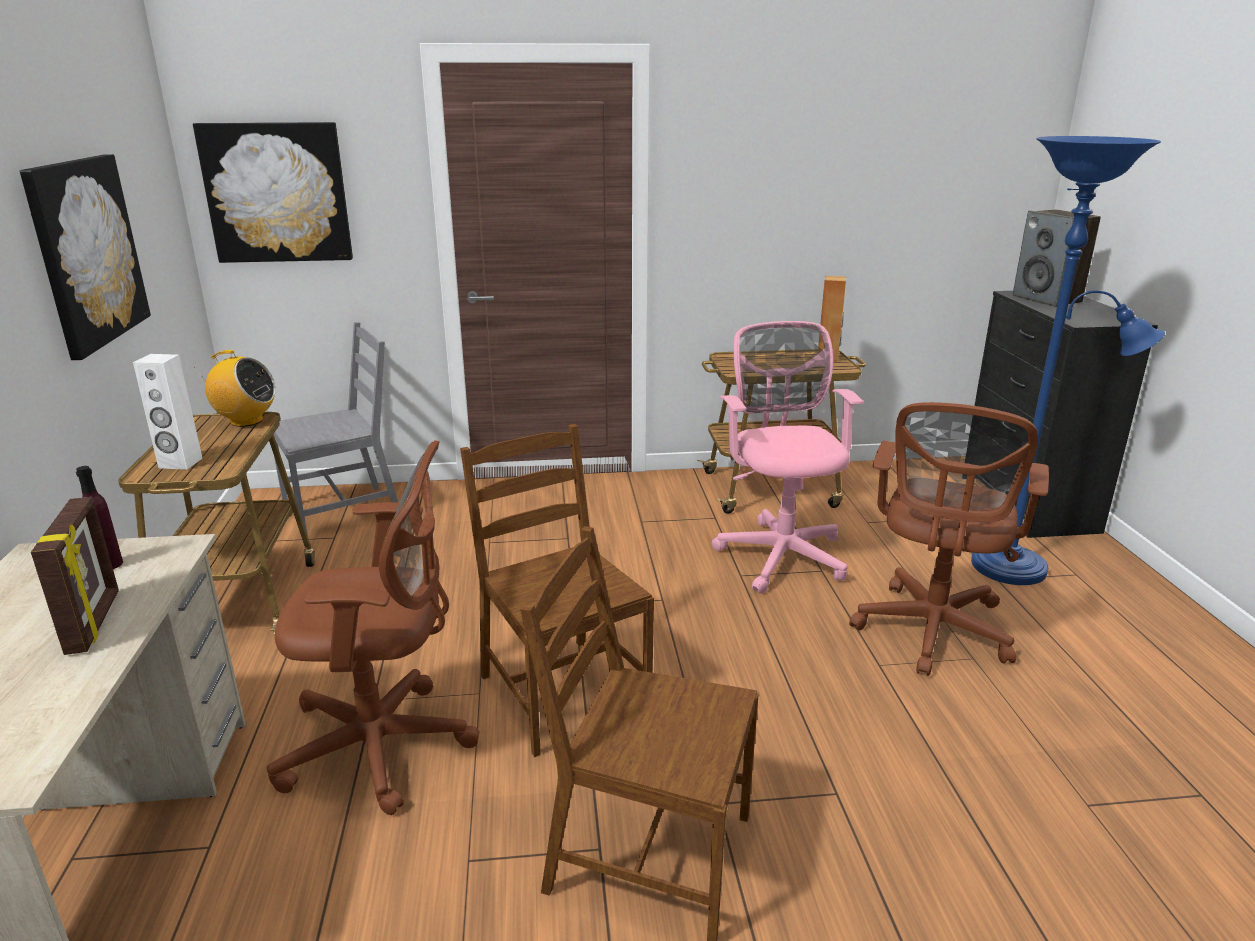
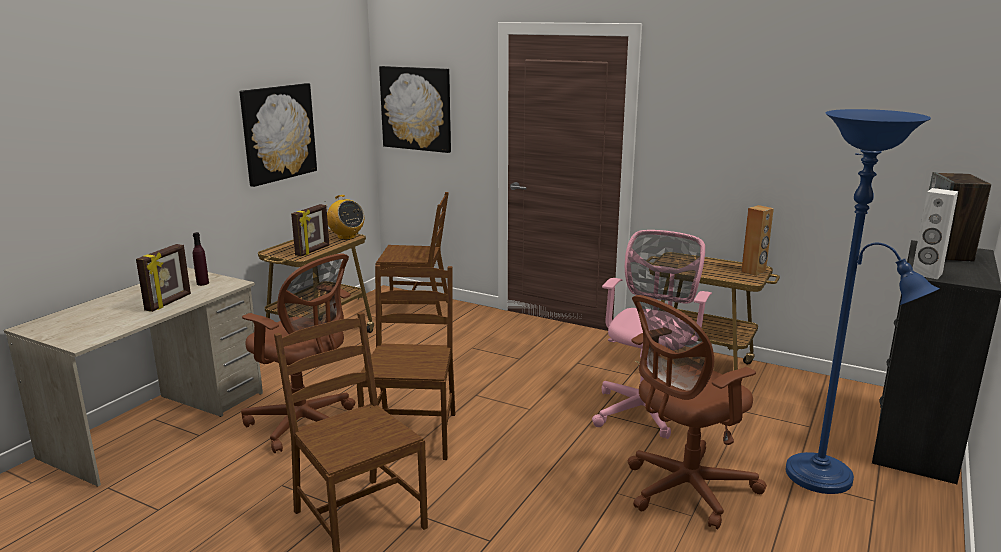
camera: 35 degrees right, 5 degrees down
(180, 463) = (291, 250): white speaker -> white speaker (926, 274)
(223, 455) = (313, 251): none -> picture frame
(343, 512) = (416, 310): grey chair -> brown chair

